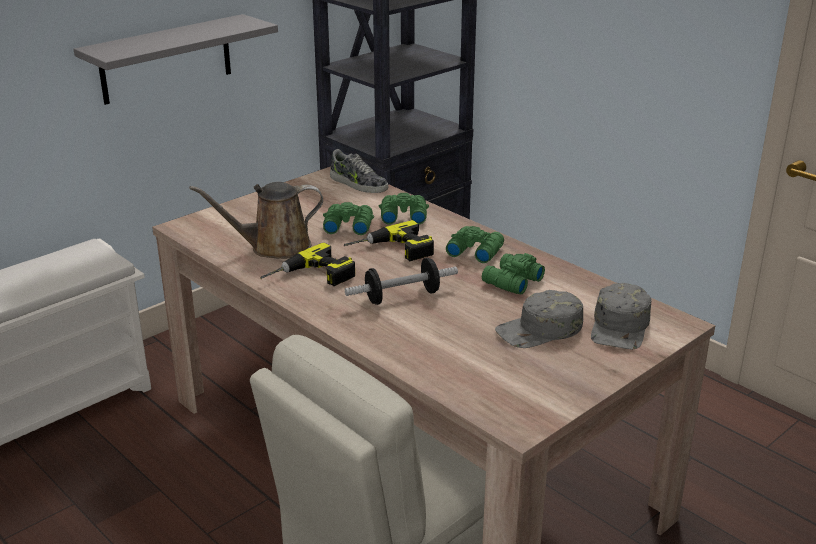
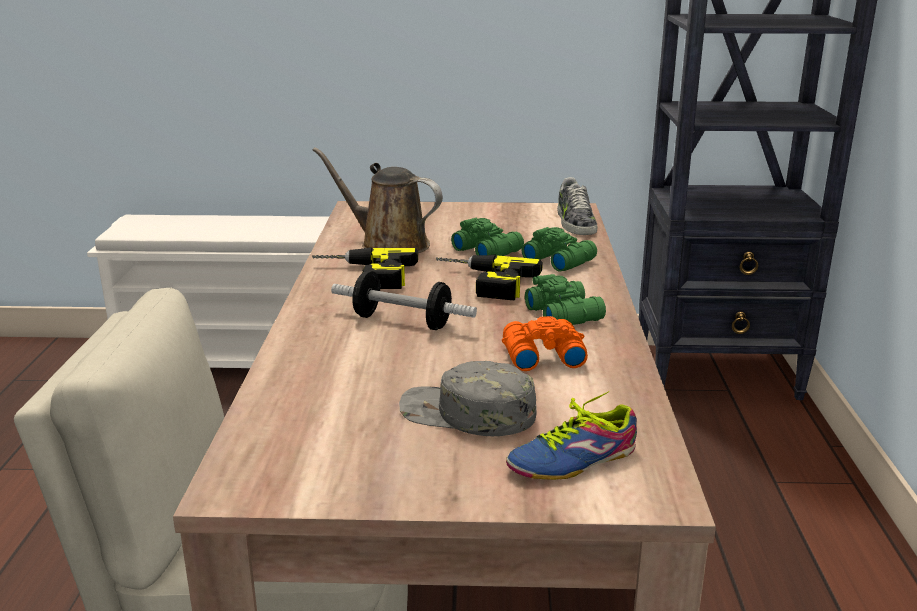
camera: 45 degrees right, 5 degrees down
(166, 59) = (462, 52): grey shelf -> none
(511, 281) = (541, 355): green binoculars -> orange binoculars
(620, 327) = (569, 458): grey cap -> shoe

